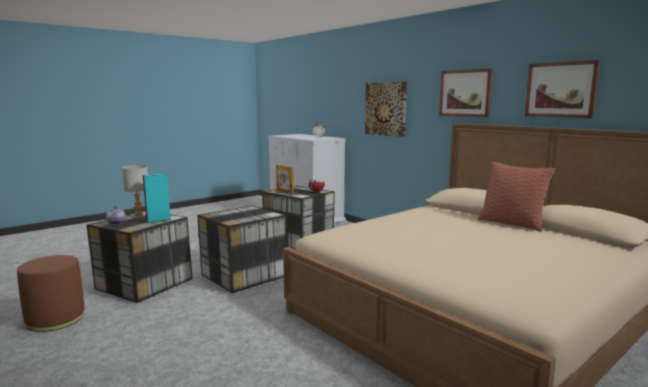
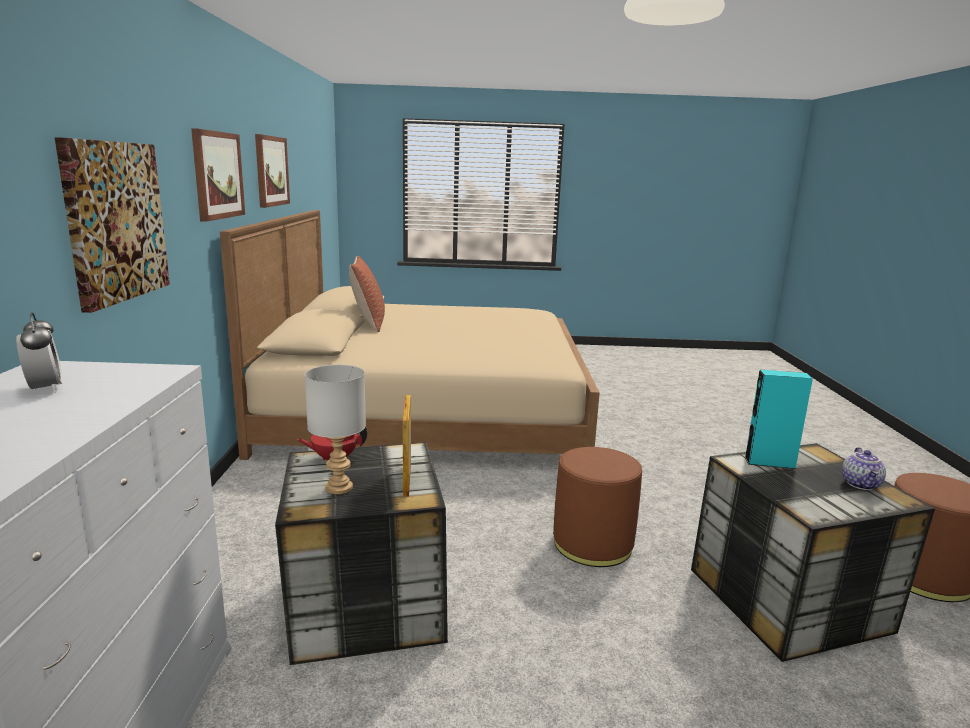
camera: 140 degrees left, 5 degrees up
(139, 217) = (817, 493): grey table lamp -> grey table lamp (338, 488)
(244, 275) = (592, 544): storage box -> brown ottoman

